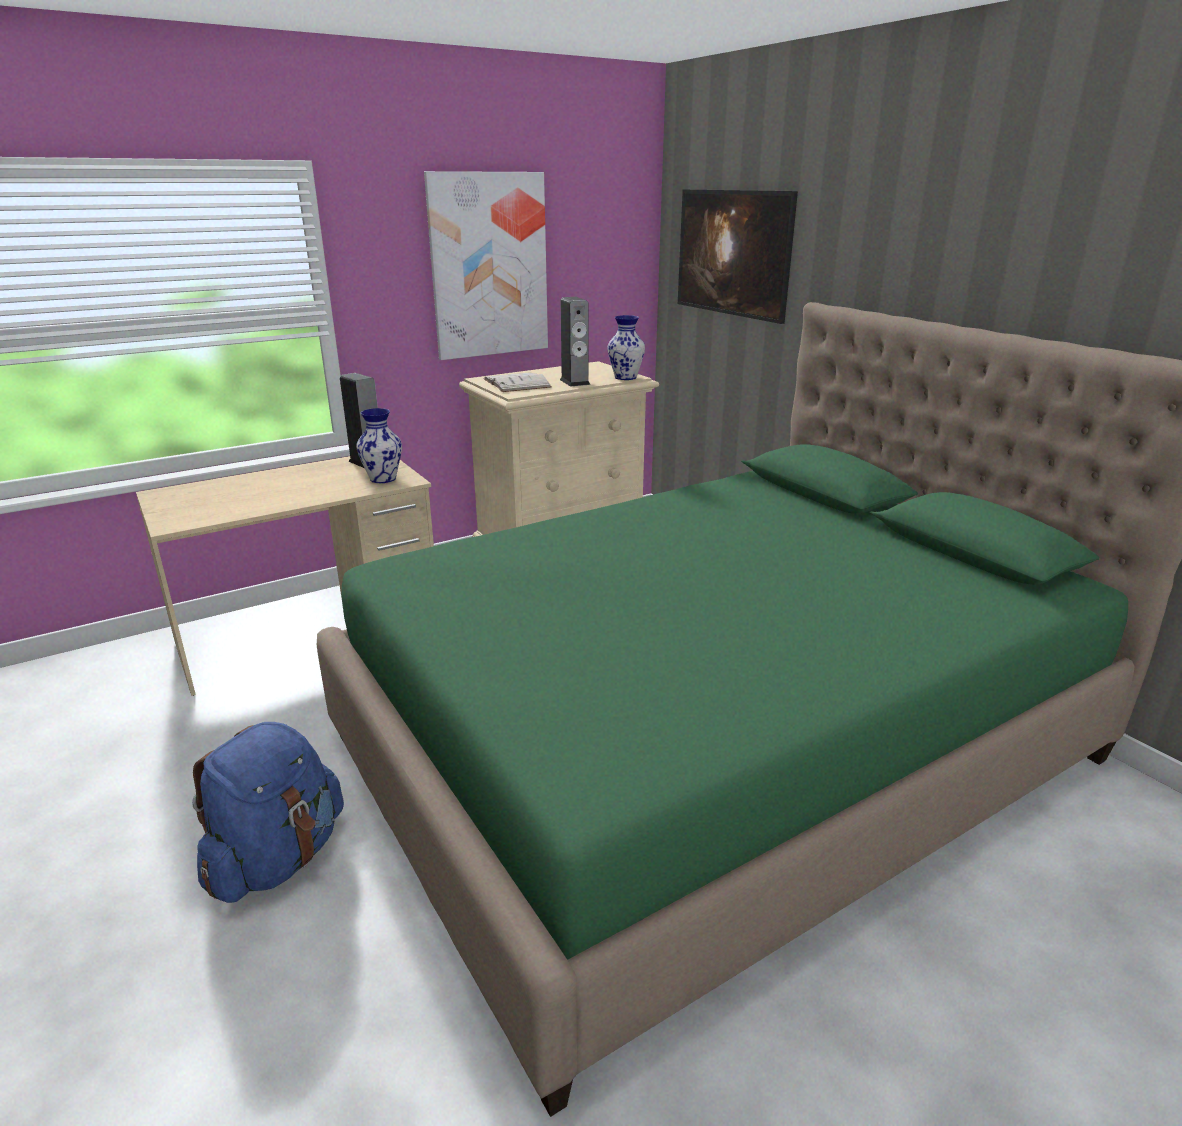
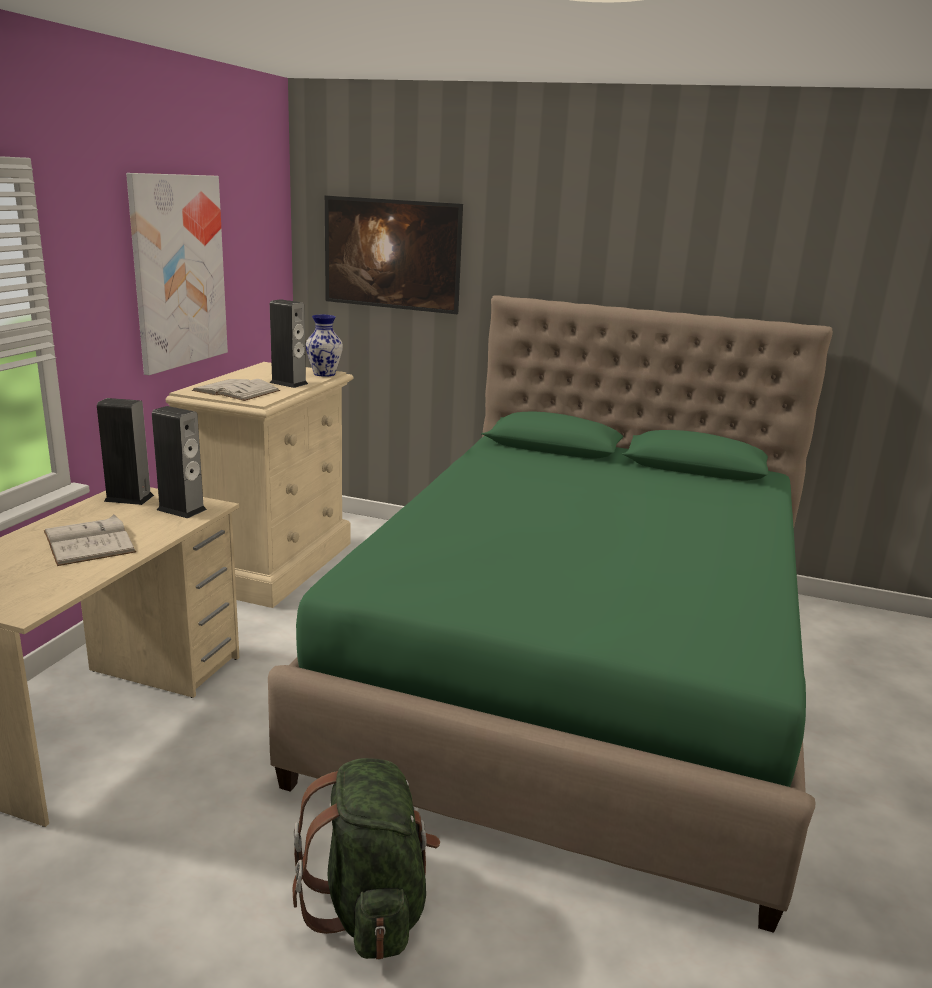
camera: 40 degrees left, 5 degrees down
(278, 858) = (370, 906): blue backpack -> green backpack
(287, 488) = (89, 541): none -> white book
(383, 479) = (181, 509): vase -> speaker

